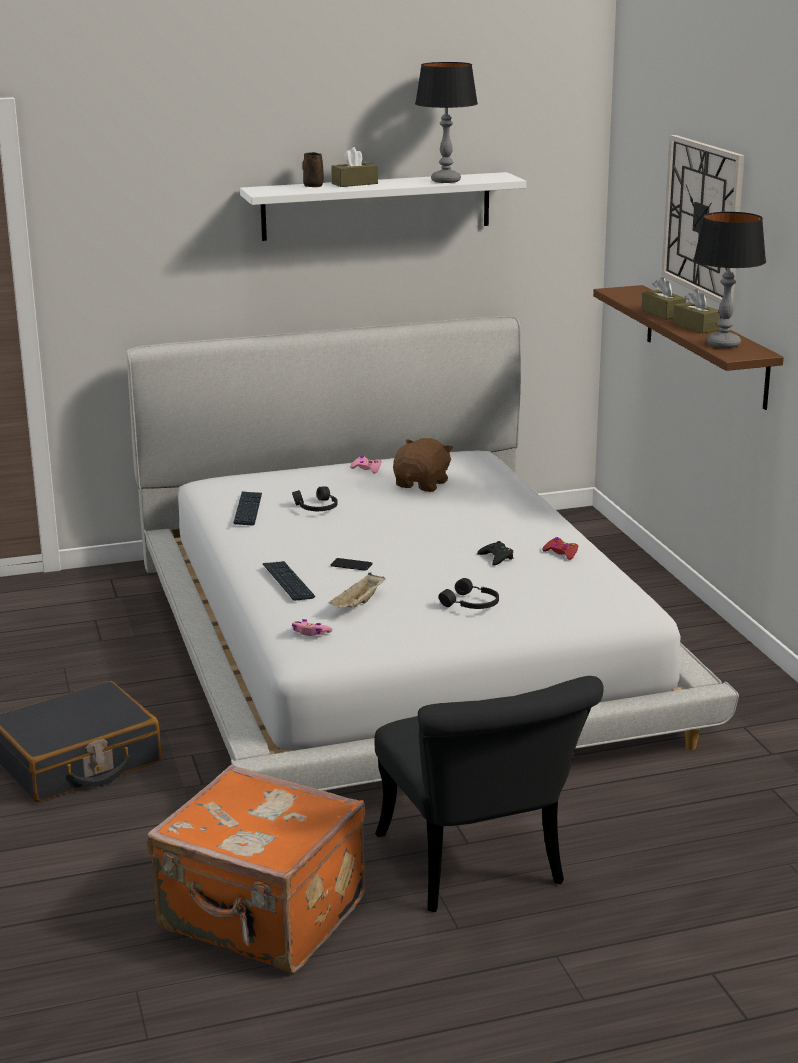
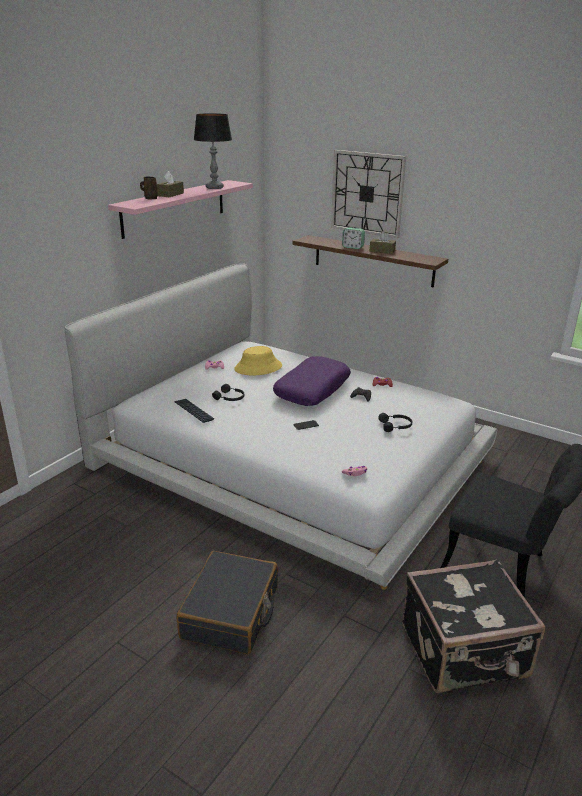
camera: 40 degrees left, 5 degrees up
(261, 917) = (465, 652): orange suitcase -> black suitcase
(288, 582) = (292, 447): keyboard -> none
(358, 604) = (349, 447): beige tray -> none
(376, 206) = (174, 208): white shelf -> pink shelf
(422, 484) = (258, 368): brown plush toy -> yellow hat
(444, 529) = (312, 389): none -> purple pillow
(663, 313) = (352, 247): brown tissue box -> alarm clock
(723, 344) = (413, 257): table lamp -> none

